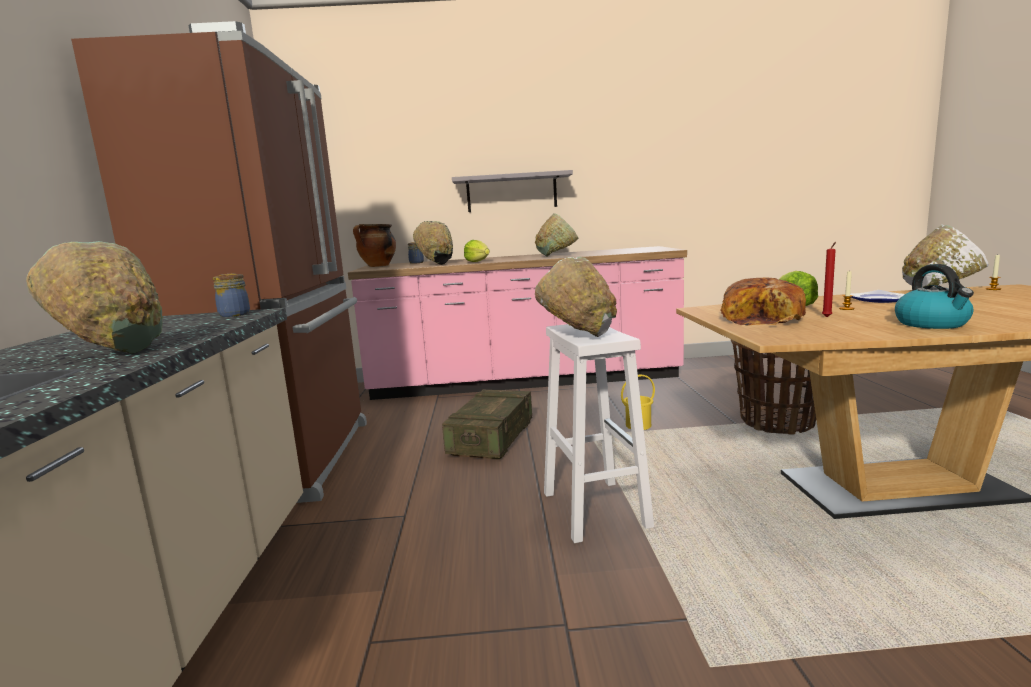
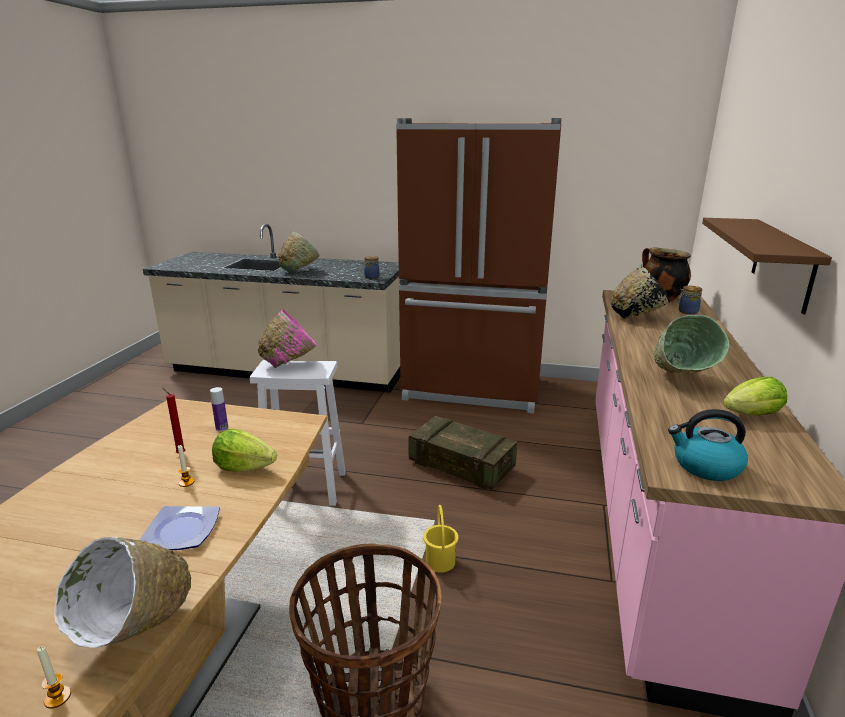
camera: 105 degrees right, 10 degrees up
(478, 262) = (636, 334): lettuce -> lettuce (752, 415)
(511, 193) = (782, 263): grey shelf -> brown shelf
(578, 335) = (290, 363): white bowl -> pink bowl
(764, 319) = (222, 428): bread -> bottle
(932, 324) = (87, 478): kettle -> kettle (705, 466)

